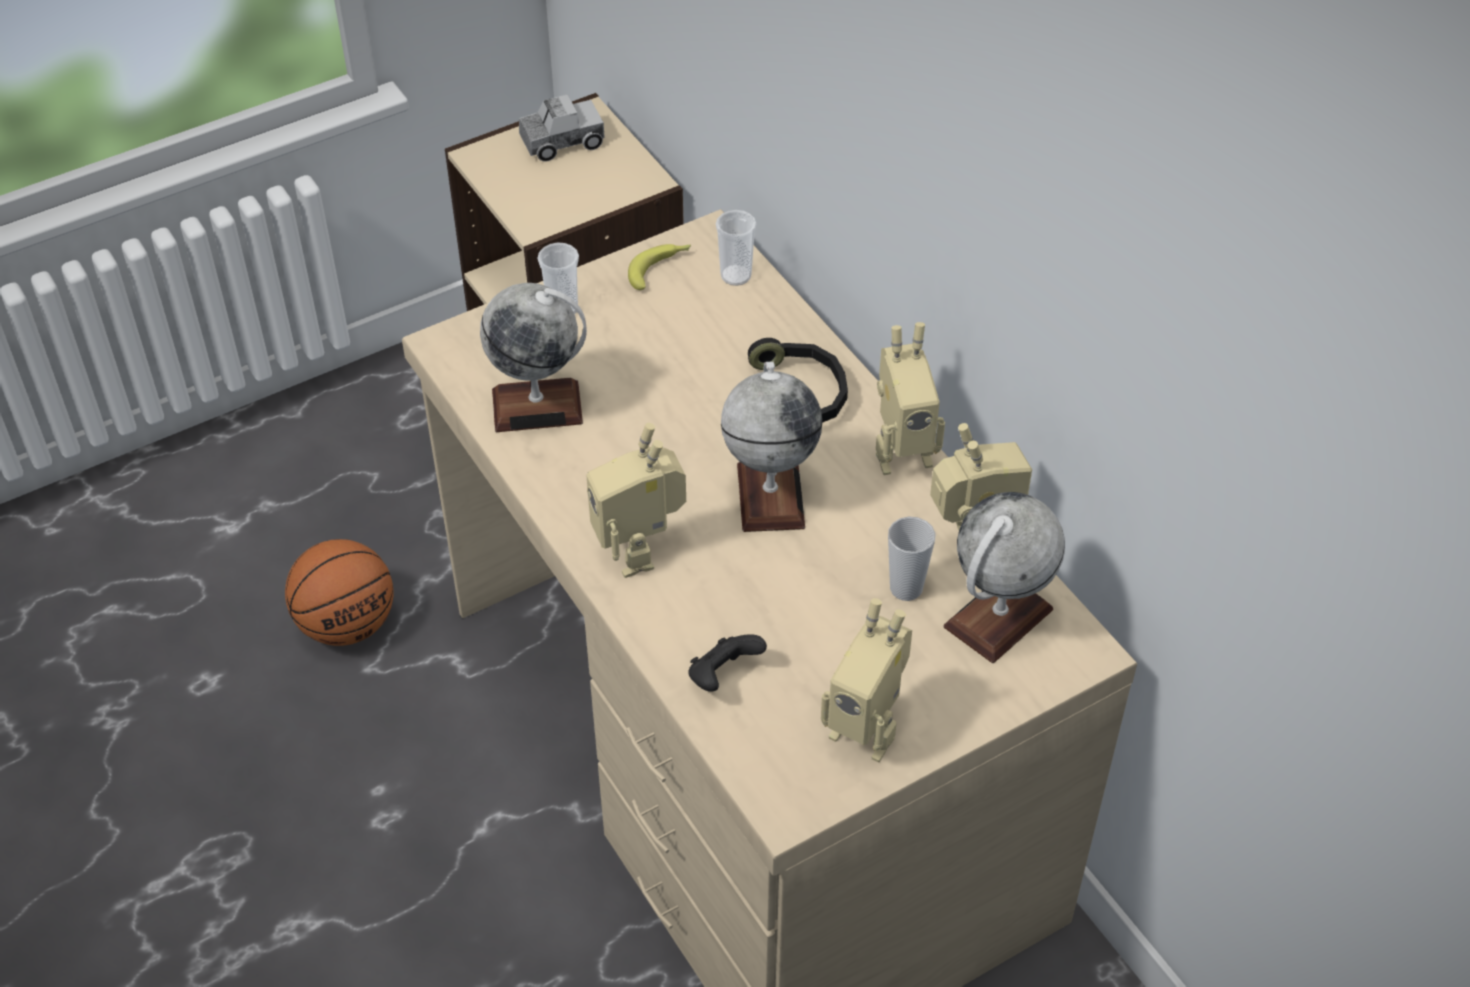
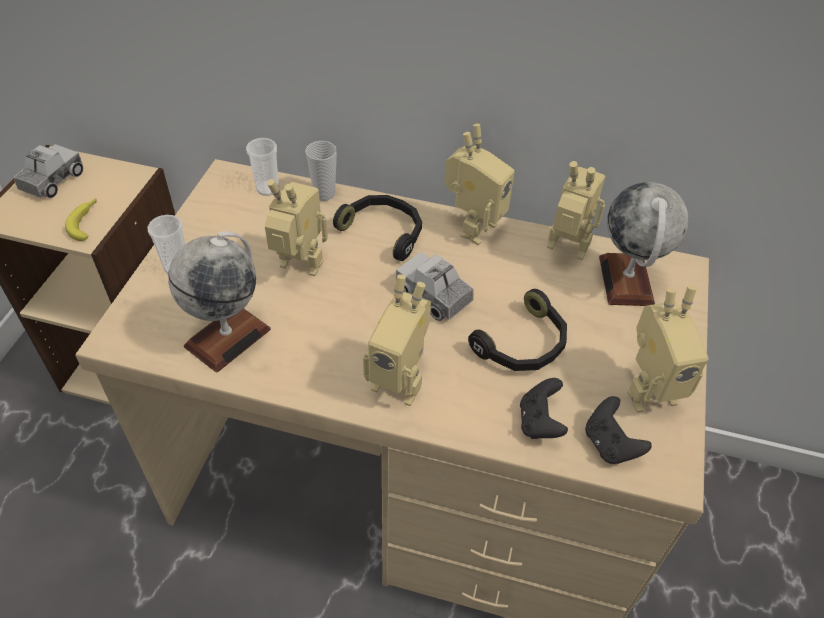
camera: 45 degrees left, 0 degrees up
(347, 624) = (97, 586): basketball -> none
(660, 269) = (215, 210): banana -> banana (86, 222)
(671, 382) = (298, 269): none -> toy robot
(763, 742) = (609, 444): none -> black game controller
(770, 495) = (433, 296): globe -> toy truck
(799, 602) = (523, 345): none -> black headphones
(906, 588) = (565, 297): cup -> cup (324, 194)

